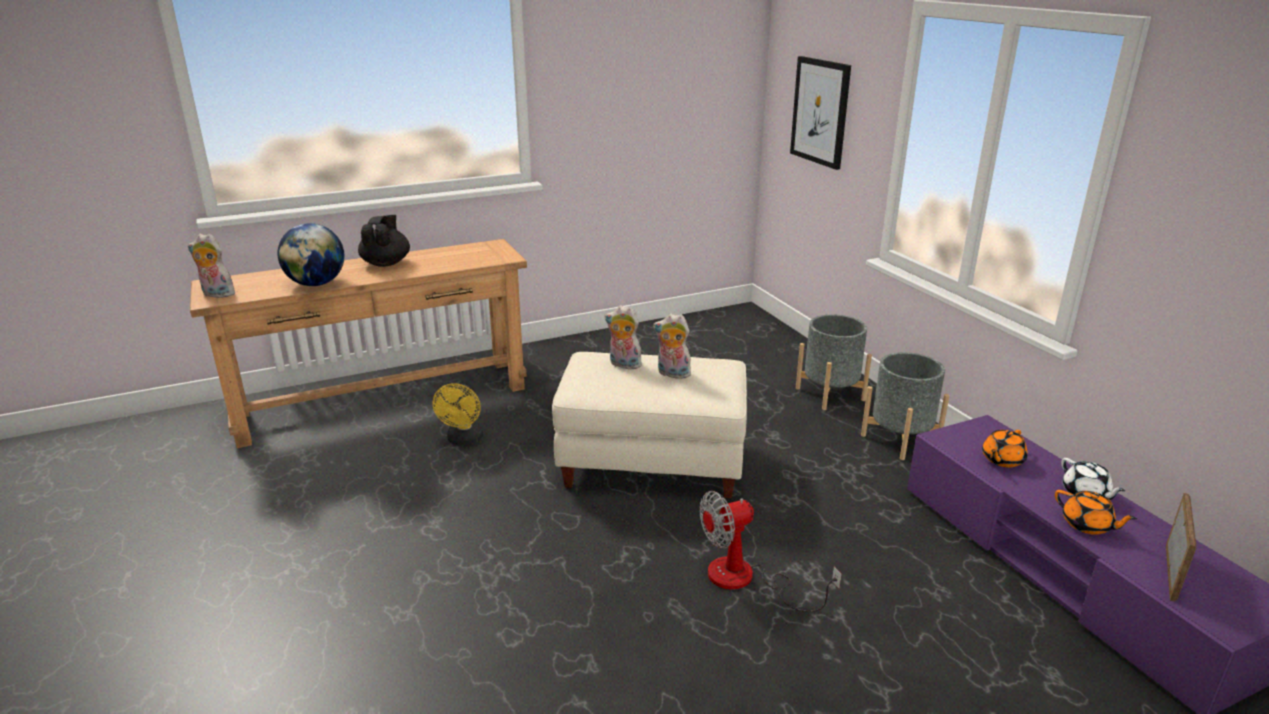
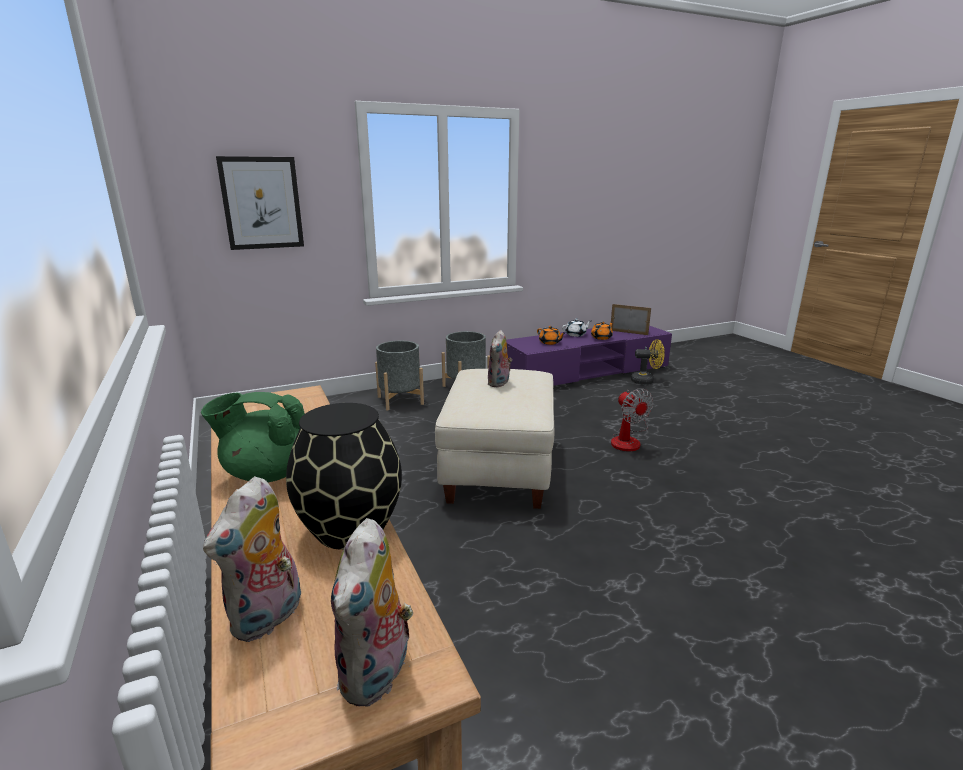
camera: 90 degrees left, 5 degrees down
(316, 284) = (351, 528): globe -> black vase
(386, 263) = (268, 473): black teapot -> green teapot
(464, 440) = (454, 583): yellow fan -> yellow fan (646, 381)
(623, 365) = (482, 399): plush toy -> plush toy (268, 618)

